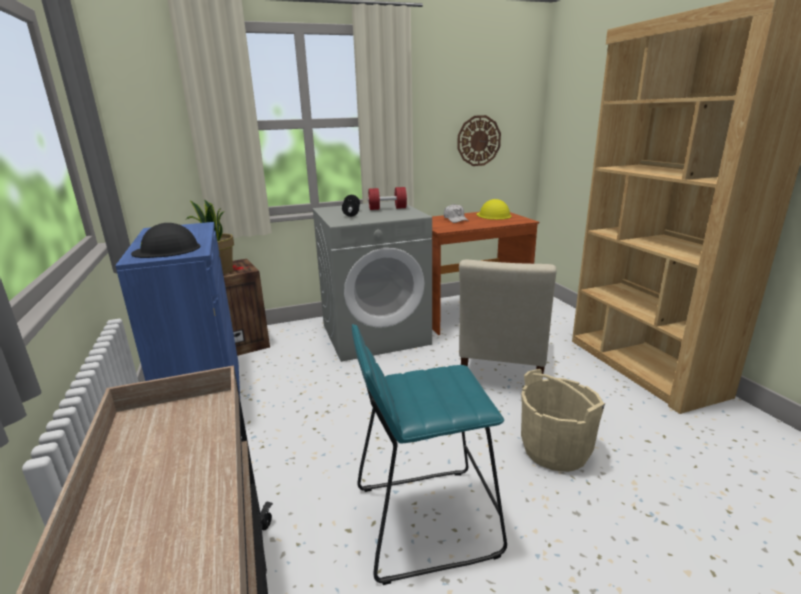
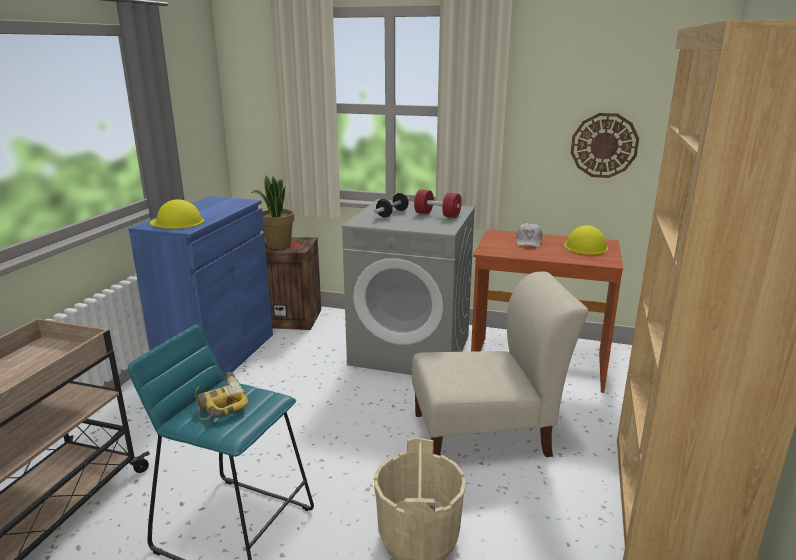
camera: 35 degrees right, 0 degrees up
(167, 250) = (177, 222): black hard hat -> yellow hard hat
(421, 391) = (219, 402): none -> power drill
(502, 367) = (487, 434): beige chair -> beige chair turned 150 degrees counterclockwise

